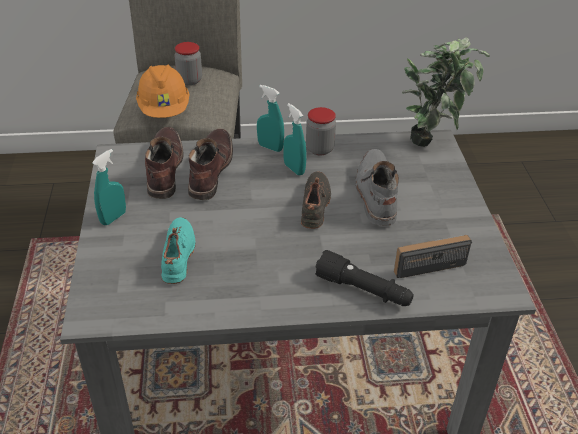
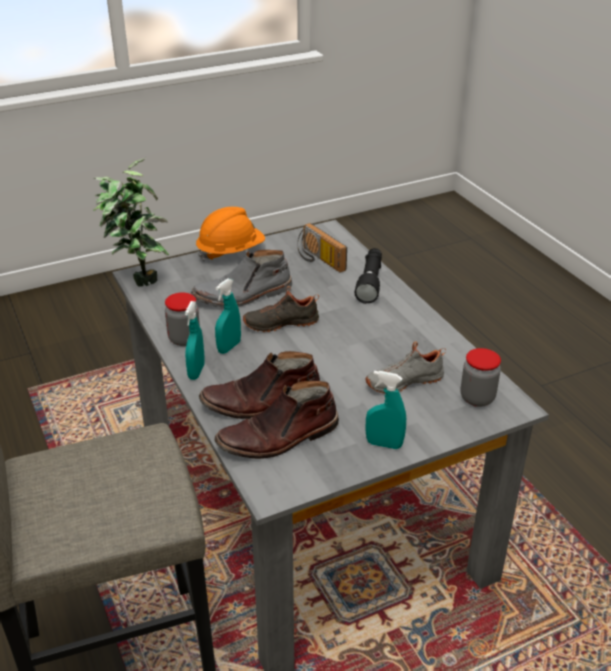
camera: 110 degrees left, 5 degrees down
(164, 110) = (153, 477): orange hard hat -> orange hard hat (231, 252)
(179, 256) = (403, 381): turquoise shoe -> grey shoe
(189, 80) = (62, 480): jar -> jar (477, 398)

